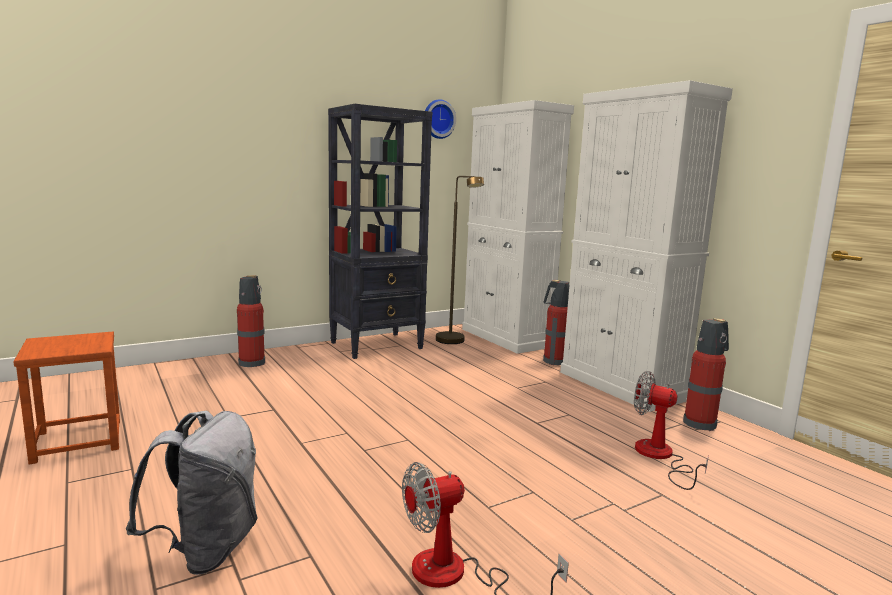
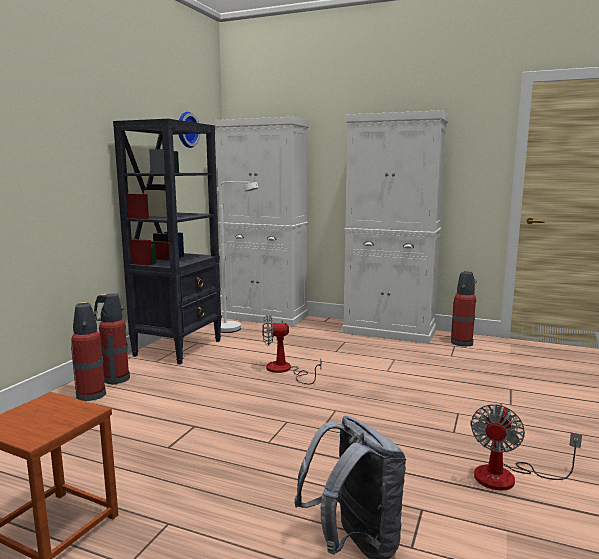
camera: 35 degrees left, 0 degrees up
(454, 342) = (234, 329): brown floor lamp -> white floor lamp
(553, 361) = (325, 326): fire extinguisher -> fire extinguisher (115, 379)
(660, 457) = (477, 369): fan -> fan (284, 370)

